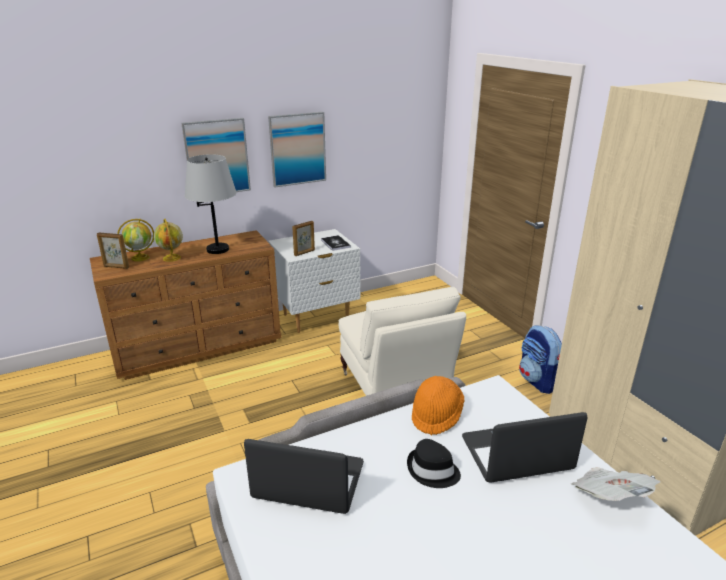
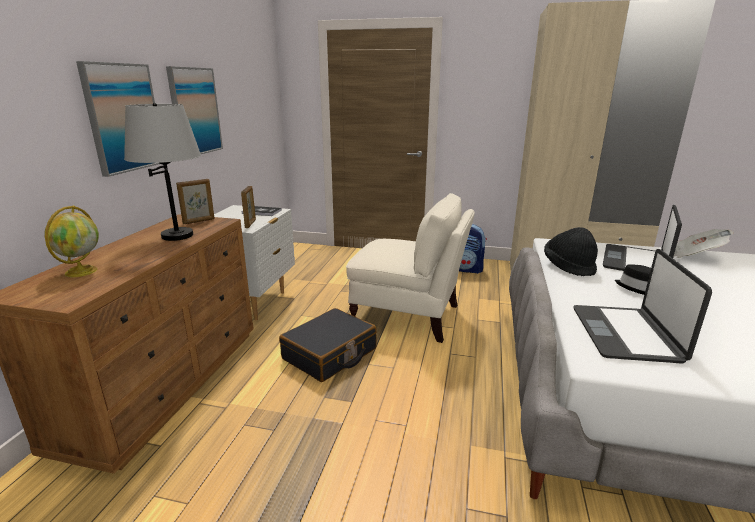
camera: 50 degrees left, 5 degrees down
(116, 267) = (65, 290): picture frame -> picture frame (199, 221)
(172, 258) = (135, 257): globe -> none
(293, 385) = (330, 354): none -> black suitcase
(308, 482) = (626, 334): laptop -> laptop turned 45 degrees counterclockwise
(436, 415) = (568, 266): orange hat -> black hat

